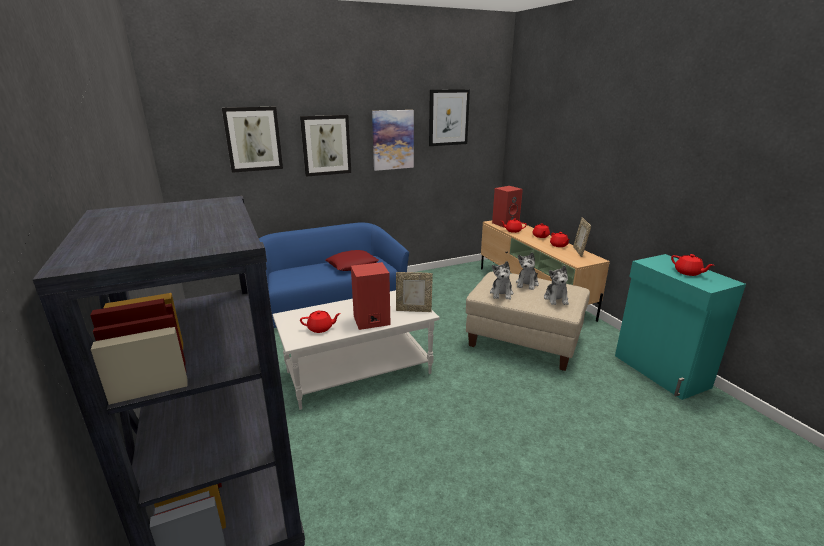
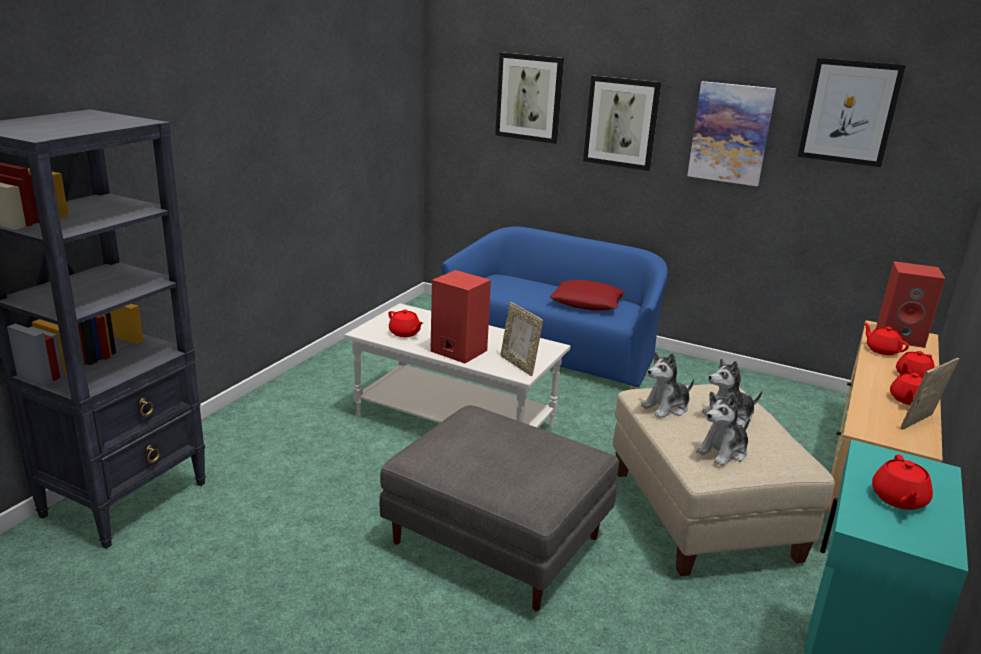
camera: 50 degrees right, 0 degrees up
(493, 413) = (499, 540): none -> grey ottoman

